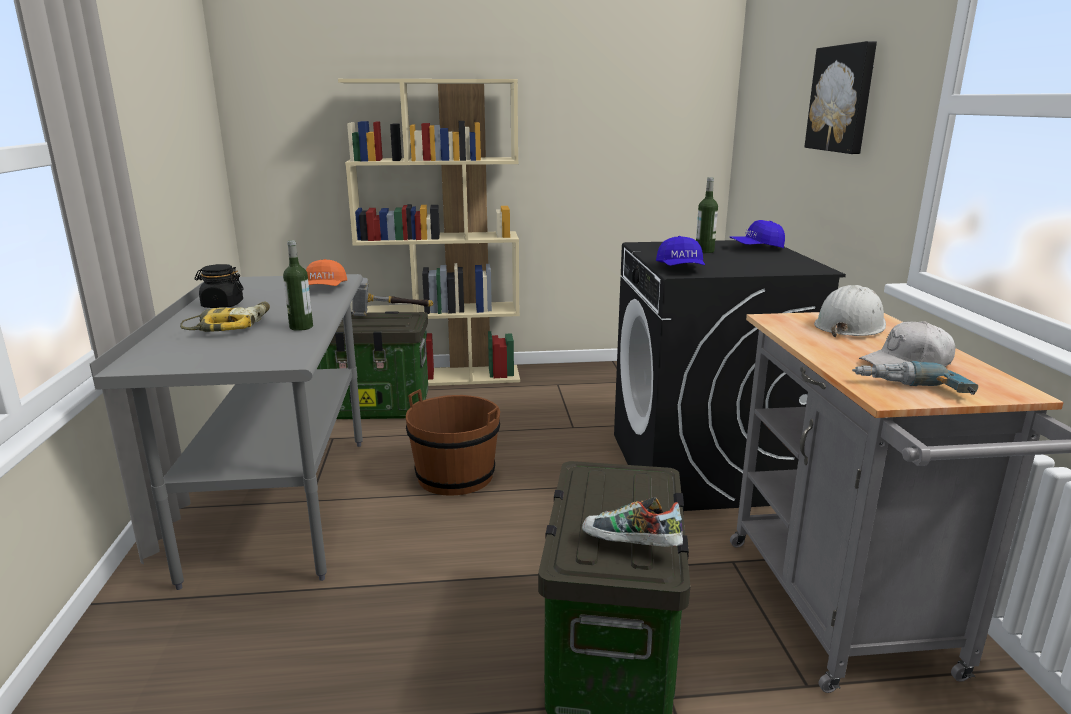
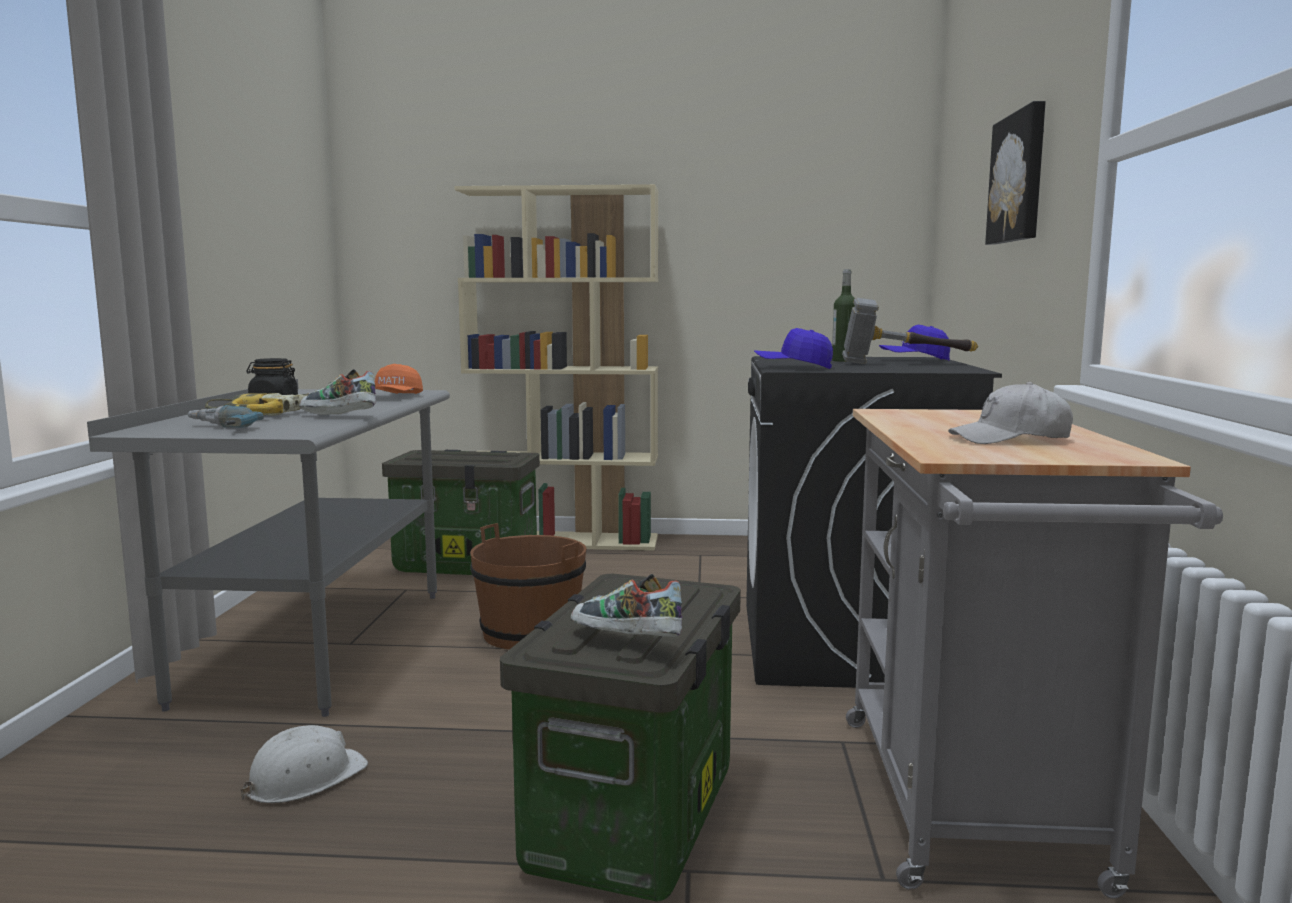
camera: 10 degrees right, 10 degrees down
(301, 327) = (338, 416): bottle -> shoe
(390, 315) = (493, 452): hammer -> hammer (904, 364)
(681, 268) = (793, 367): blue cap -> blue cap turned 90 degrees clockwise
(850, 326) = (975, 417): white hard hat -> white hard hat (305, 778)
(911, 391) = (987, 453): power drill -> power drill (214, 429)

